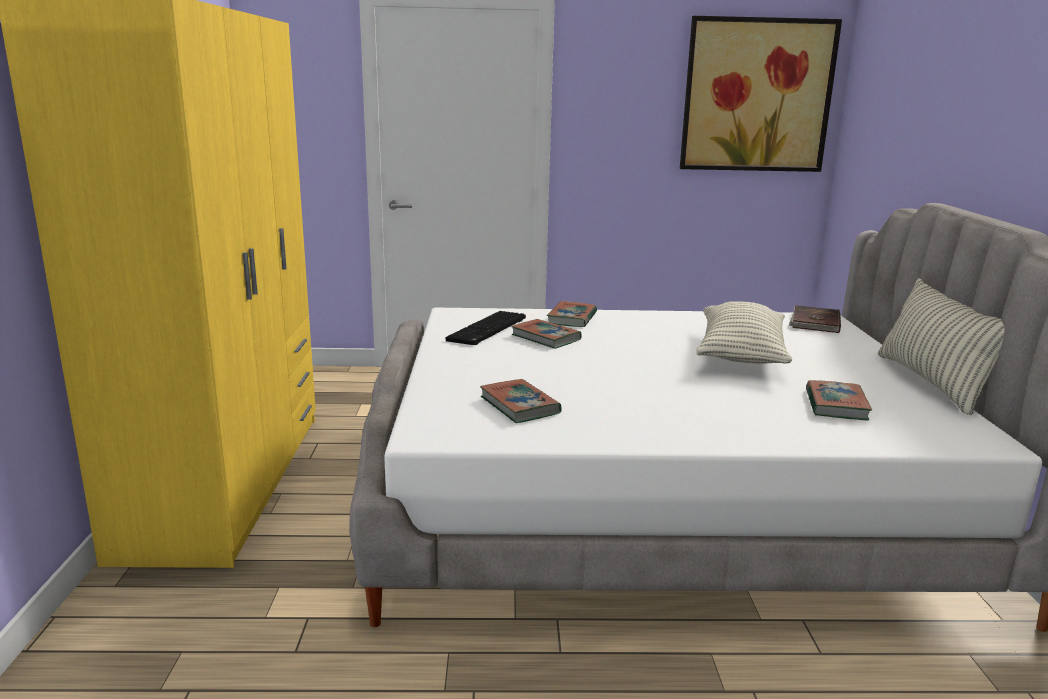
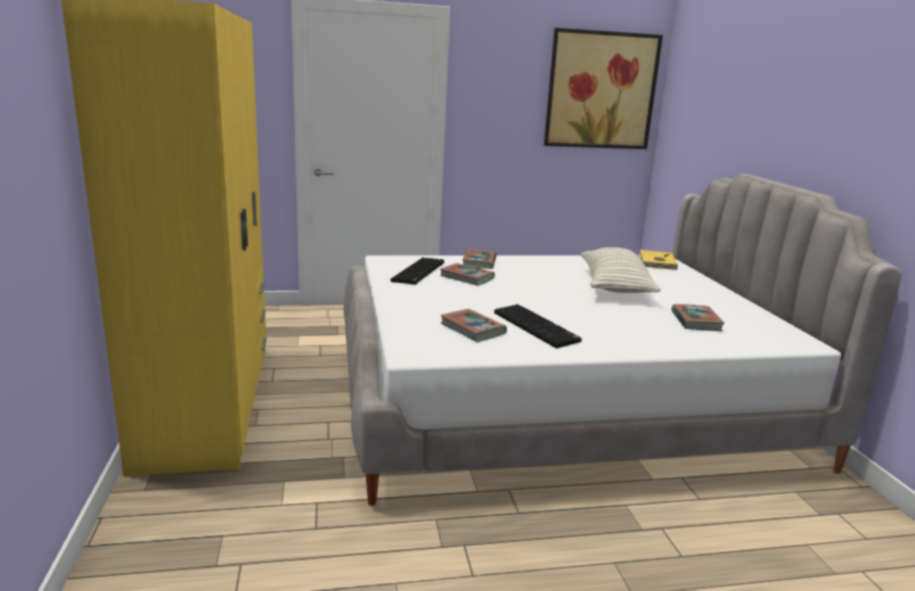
camera: 10 degrees left, 0 degrees up
(607, 406) = (537, 327): none -> keyboard
(814, 322) = (656, 262): brown book -> yellow book
(931, 383) = (752, 304): pillow -> none

